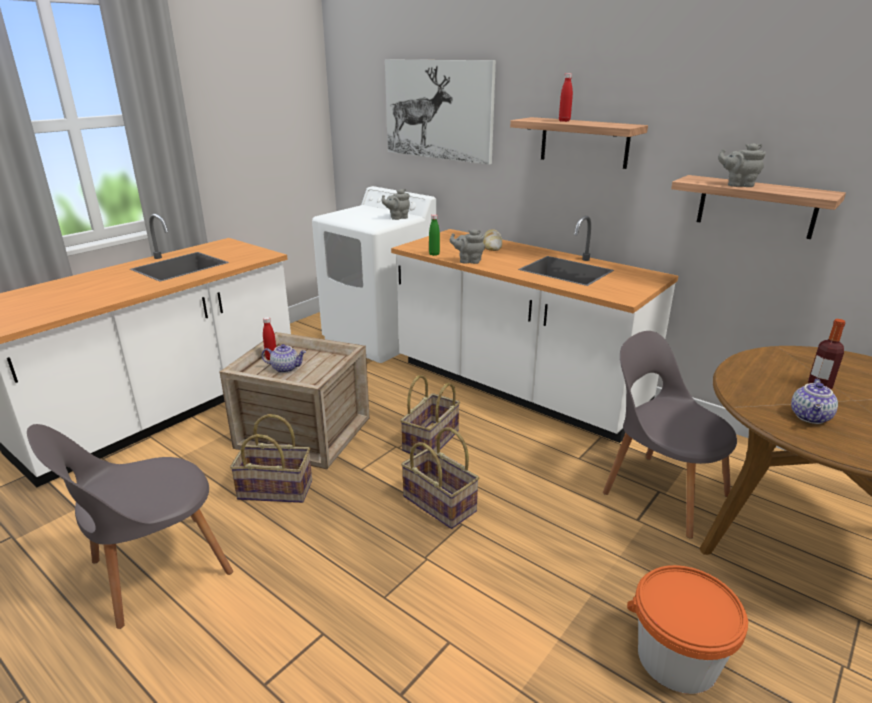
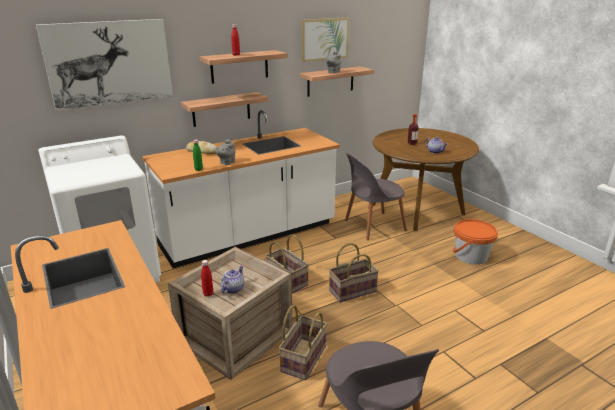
camera: 70 degrees left, 0 degrees up
(397, 218) = (118, 160): grey teapot -> none
(548, 200) = (221, 109): none -> shelf
(757, 119) = (324, 39): none -> picture

